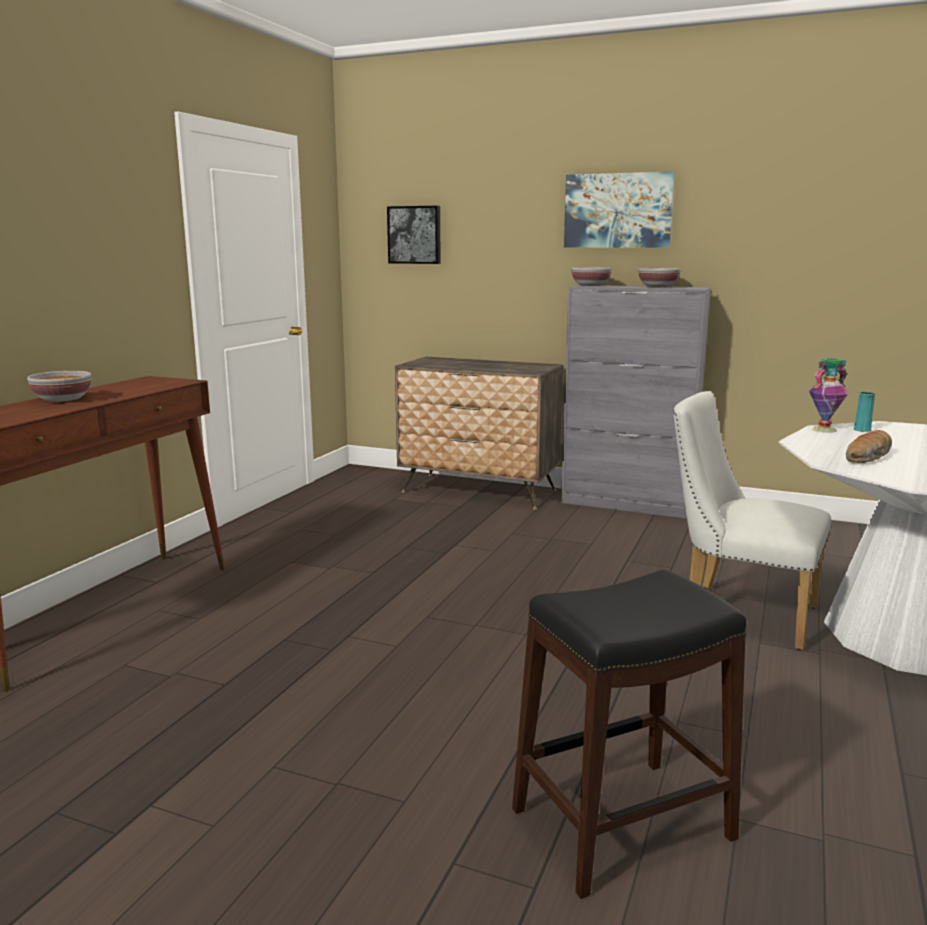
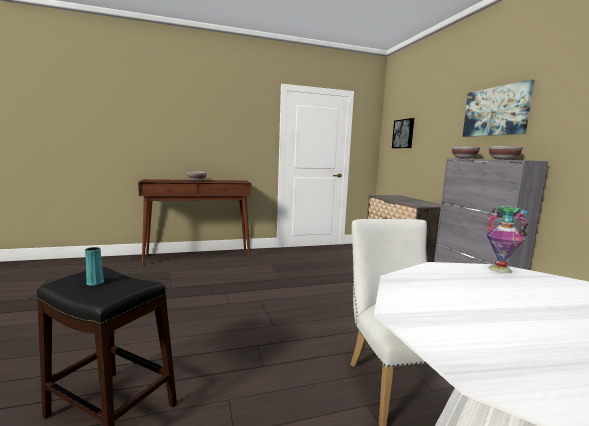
camera: 50 degrees right, 5 degrees down
(862, 430) = (540, 280): turquoise vase -> turquoise vase (95, 282)
(868, 457) = (448, 289): bread -> none

